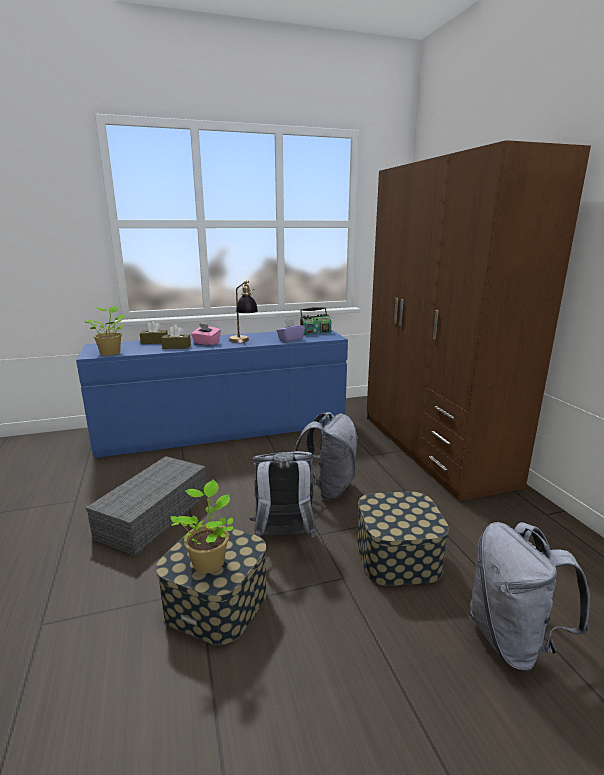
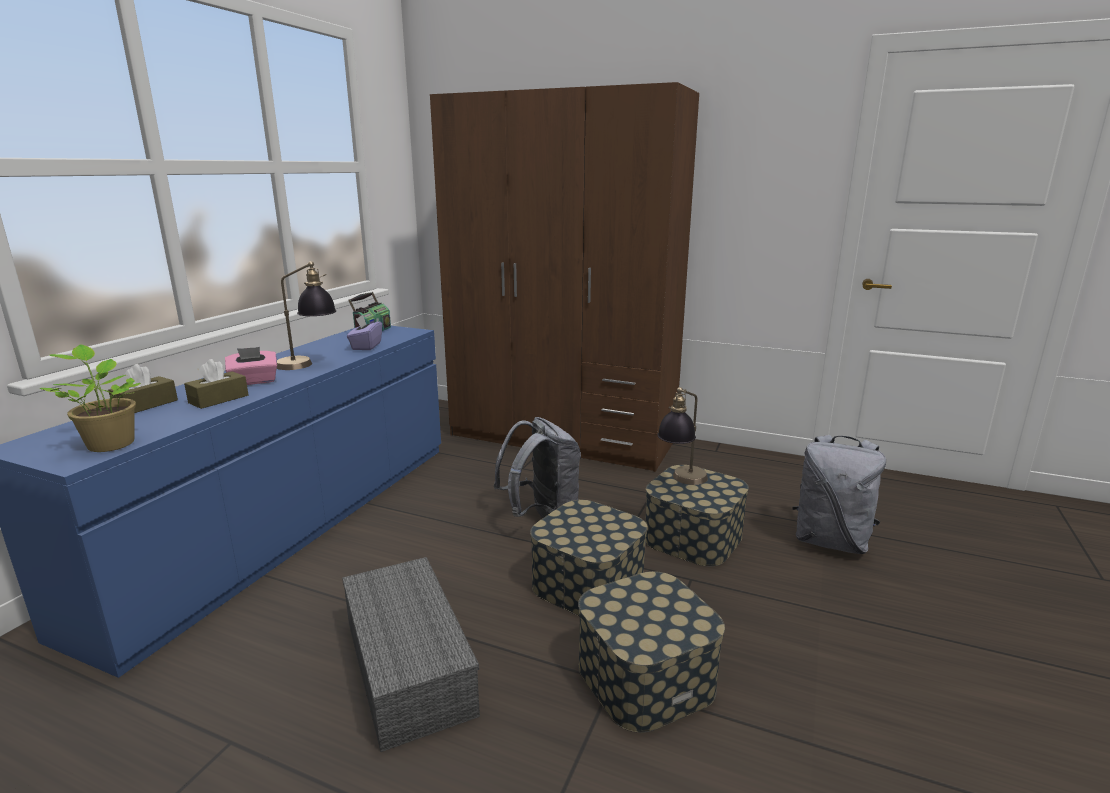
camera: 50 degrees left, 0 degrees up
(209, 561) = (658, 619): potted plant -> none
(284, 536) = (588, 583): grey backpack -> storage box
(397, 504) = (681, 482): none -> table lamp

